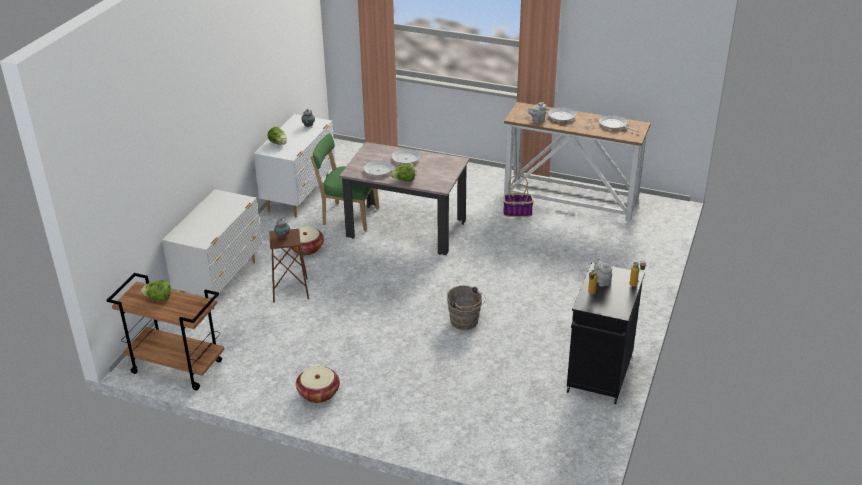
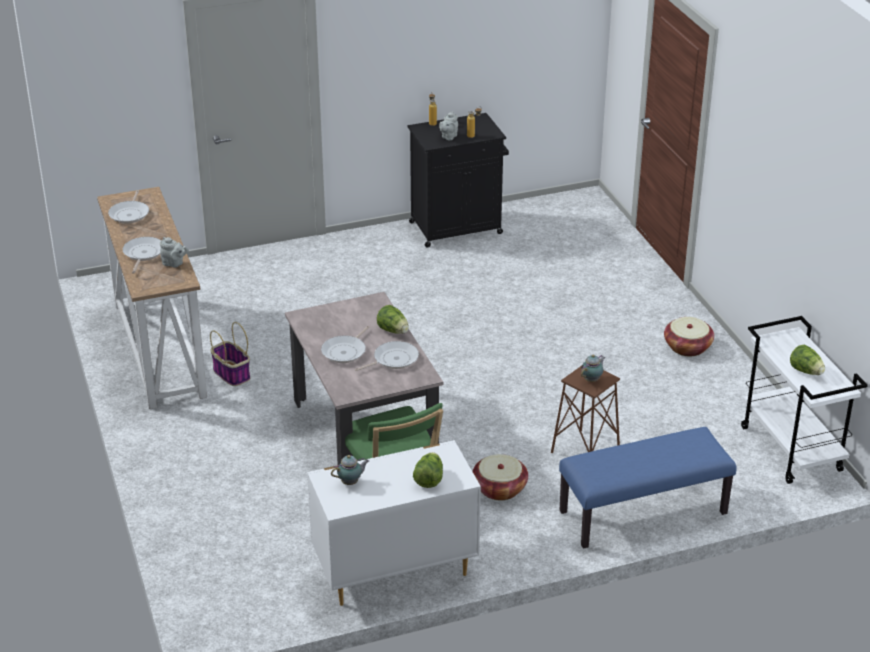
camera: 130 degrees left, 0 degrees up
(176, 367) = (792, 449): brown cart -> white cart
(221, 281) = (643, 513): white dresser -> blue bench
(465, 322) = (480, 318): brown bucket -> none

